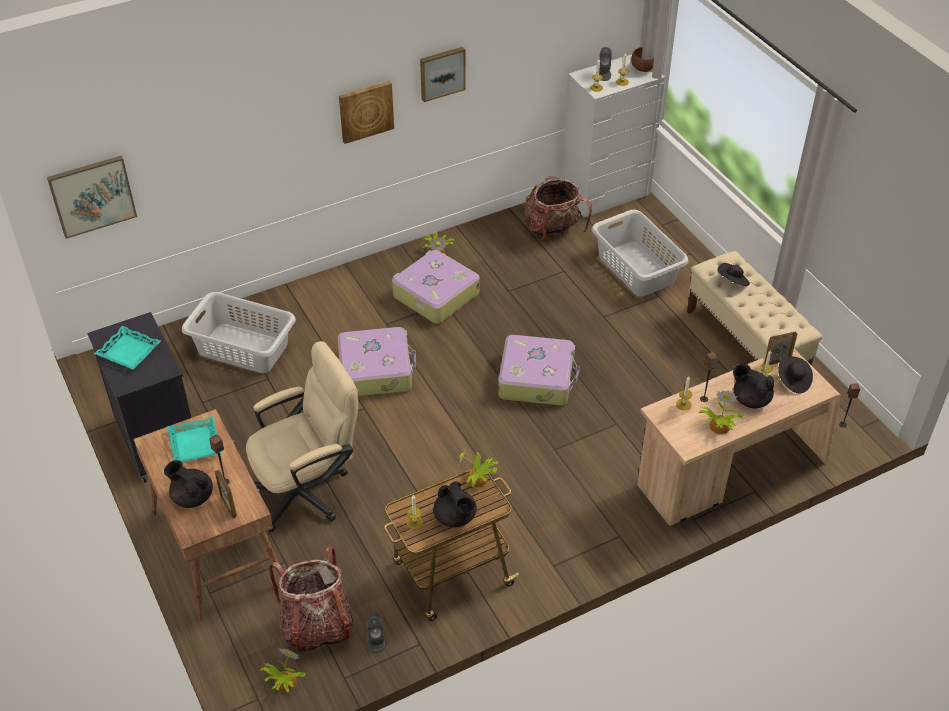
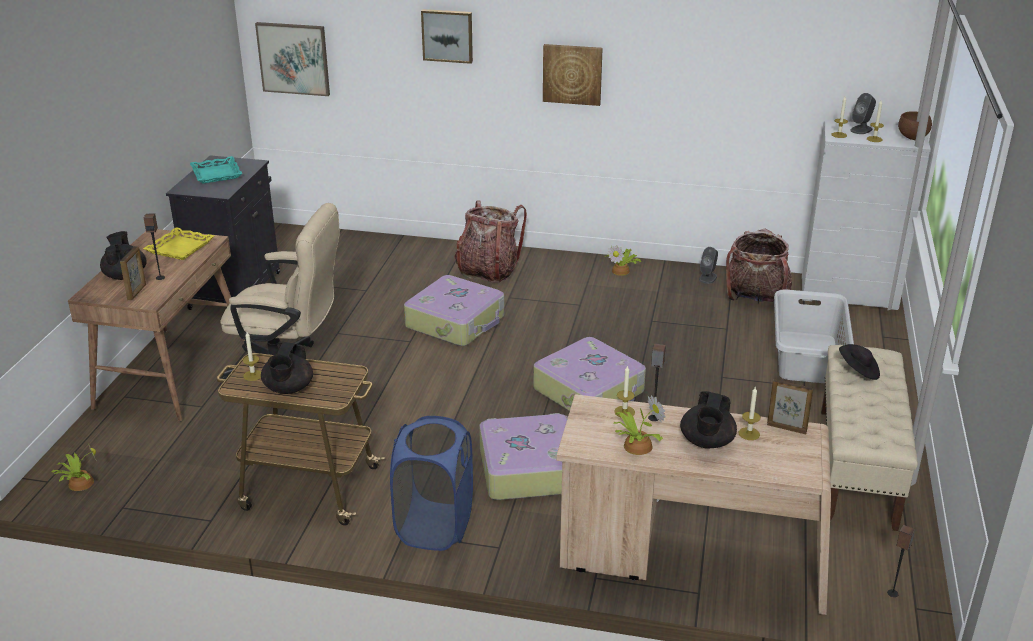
camera: 40 degrees right, 15 degrees down
(194, 444) = (179, 248): turquoise tray -> yellow tray
(243, 348) = (376, 265): grey laundry basket -> none
(317, 626) = (158, 460): backpack -> backpack (488, 271)
(375, 640) = (183, 496): grey speaker -> grey speaker (708, 278)
(435, 295) = (579, 296): suitcase -> suitcase (528, 469)
(441, 73) = (664, 61): picture -> picture (447, 35)
(477, 480) = (348, 374): potted plant -> none
(565, 547) = (434, 526): none -> blue laundry basket
(750, 399) = (706, 442): black teapot -> black teapot turned 150 degrees counterclockwise
(793, 381) = (782, 451): black hat -> none

